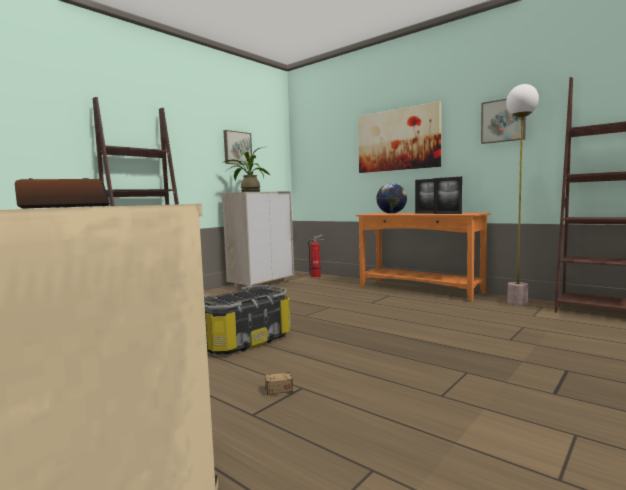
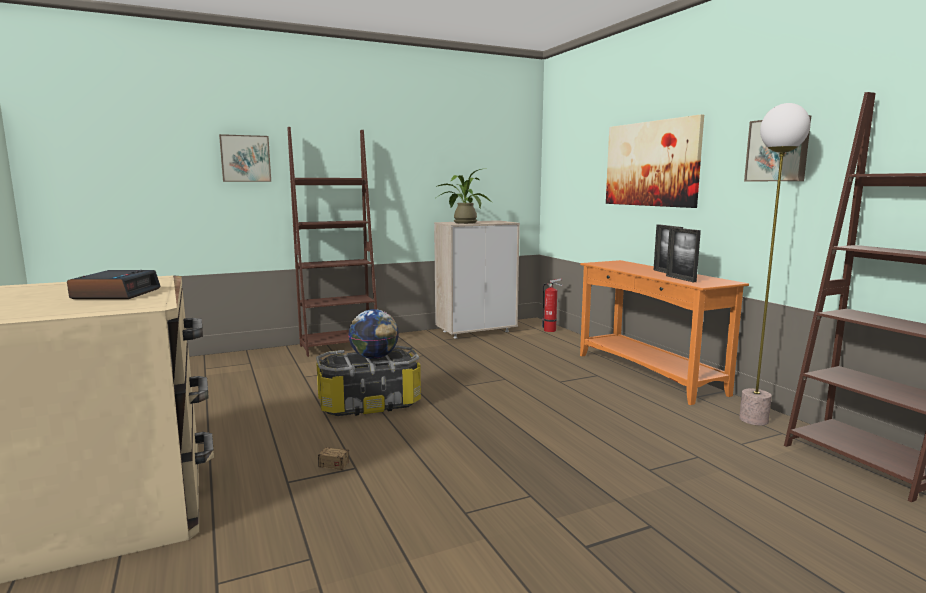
camera: 25 degrees right, 5 degrees up
(237, 148) = (460, 167): picture -> picture (245, 158)
(391, 213) = (627, 266): globe -> globe (374, 357)

